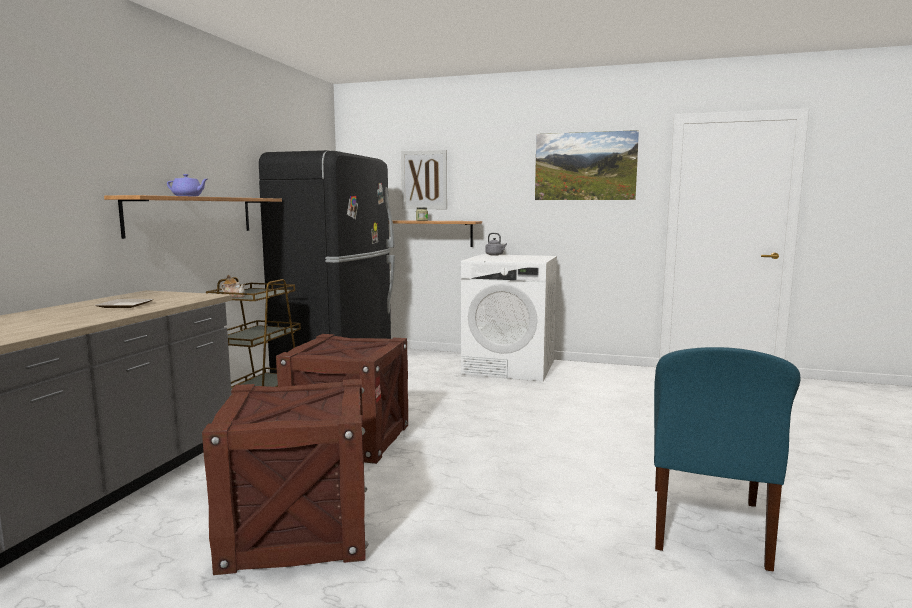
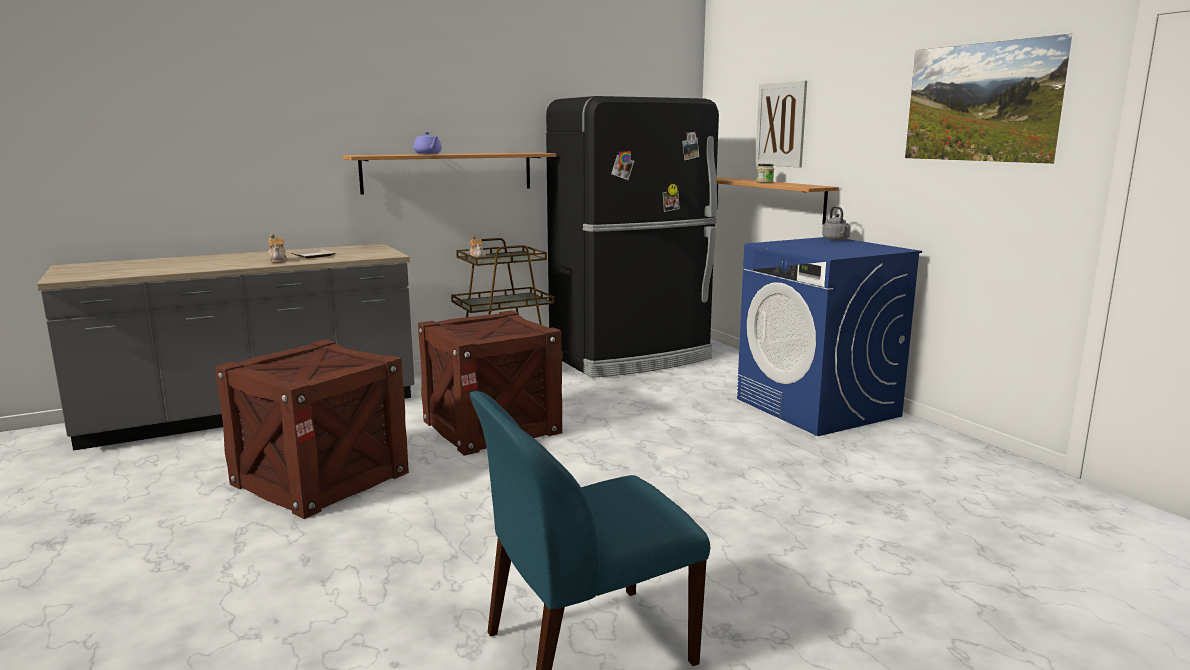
camera: 45 degrees right, 5 degrees up
(104, 313) = (278, 261): none -> teapot
(510, 367) = (818, 407): white washing machine -> blue washing machine

